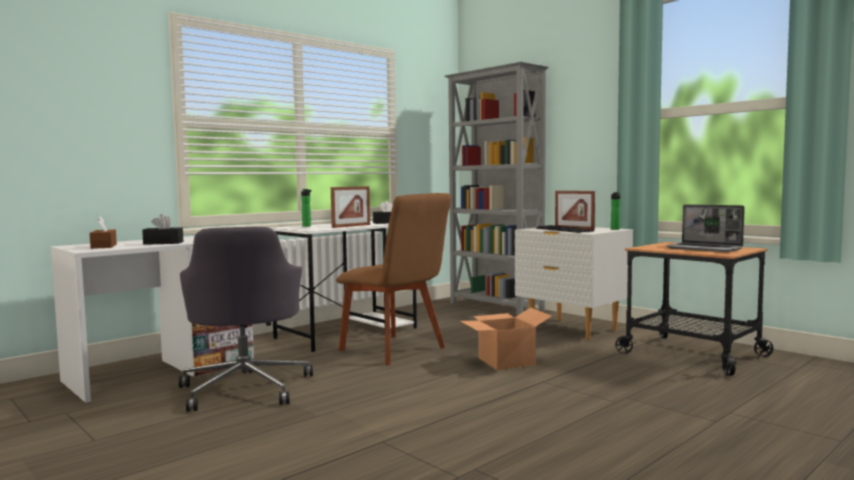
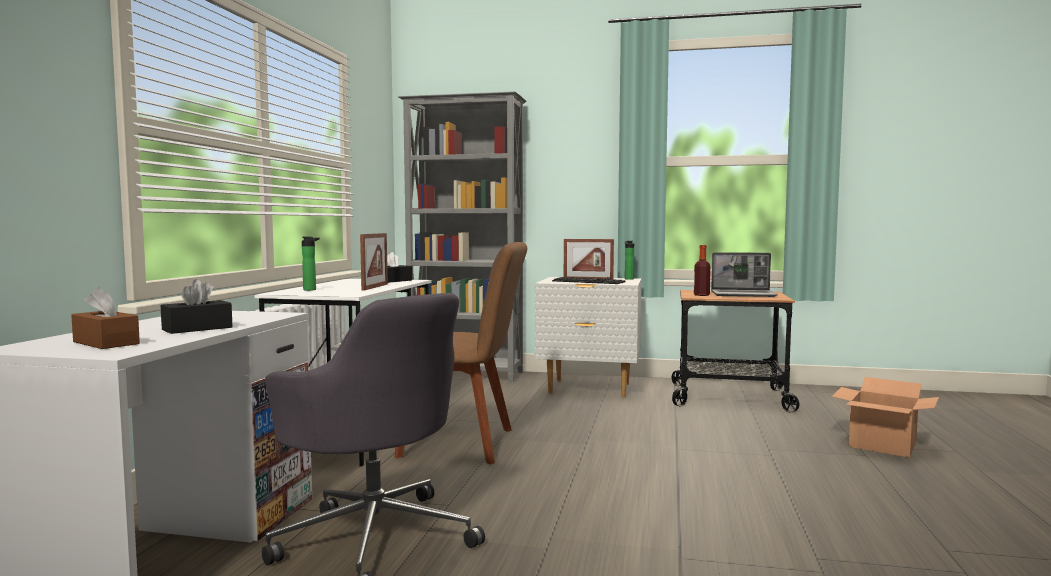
camera: 35 degrees left, 0 degrees up
(507, 361) = (603, 434): cardboard box -> cardboard box (883, 445)
(658, 247) = (701, 295): none -> bottle

